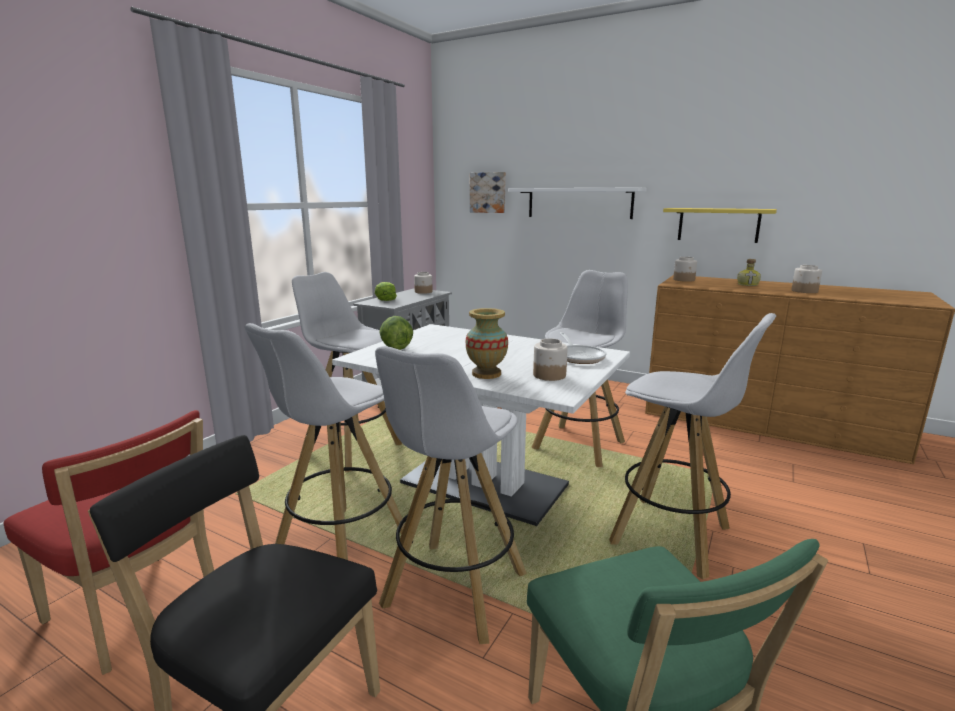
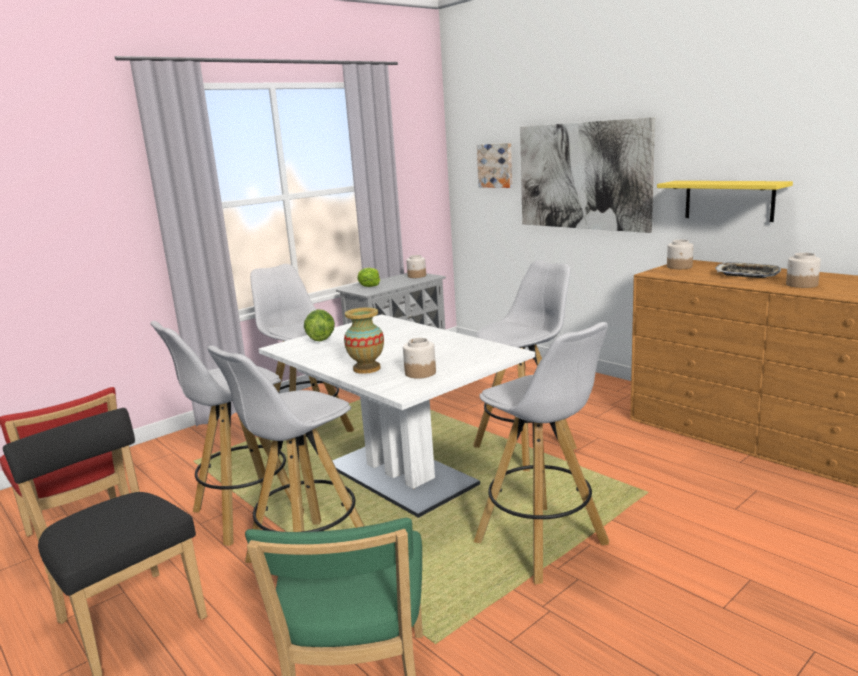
camera: 20 degrees right, 0 degrees up
(579, 203) = (583, 176): white shelf -> picture
(579, 357) = (474, 355): frying pan -> none
(748, 284) = (747, 274): bottle -> tray

